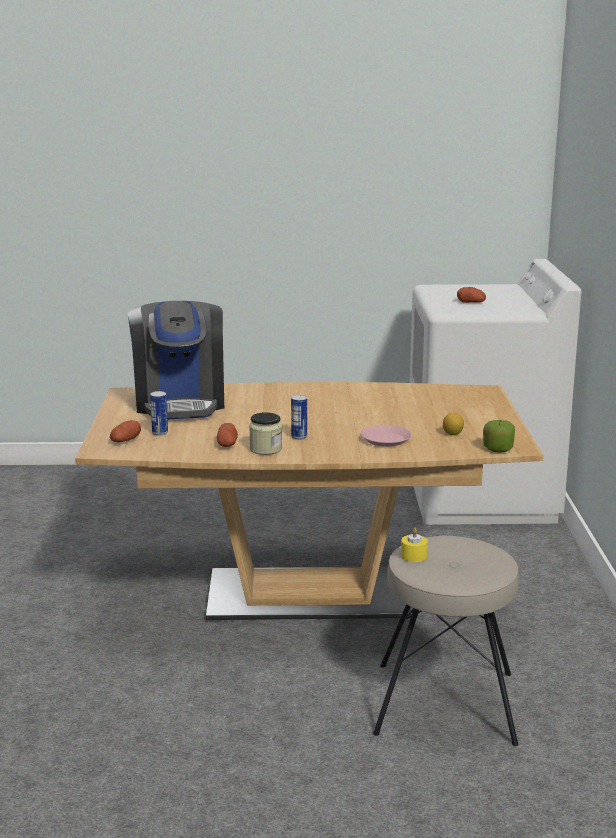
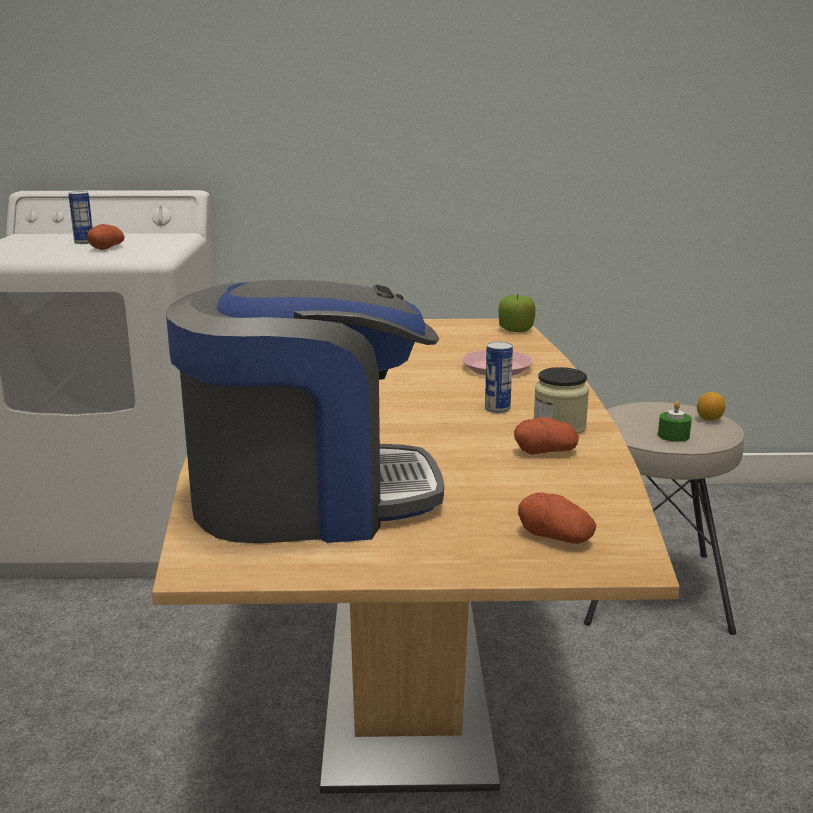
camera: 90 degrees left, 0 degrees up
(160, 433) = (500, 507): can -> can (84, 242)
(413, 556) = (673, 436): yellow candle -> green candle
(452, 434) = (468, 342): lemon -> lemon (709, 419)

